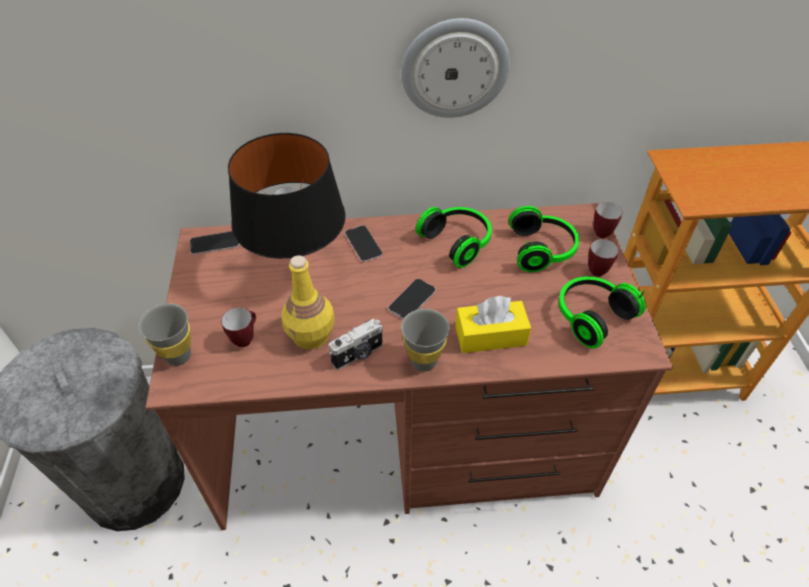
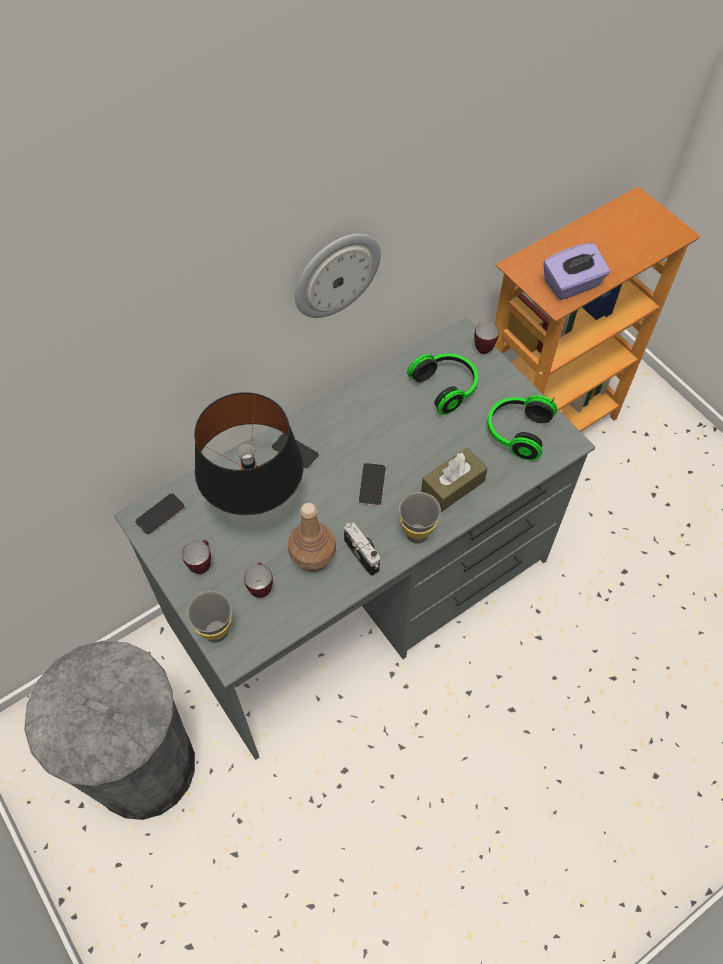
camera: 30 degrees left, 10 degrees up
(311, 335) = (313, 557): yellow bottle -> brown bottle
(358, 355) = (363, 554): camera -> camera turned 60 degrees counterclockwise
(406, 434) = (361, 591): brown desk -> grey desk
(458, 242) = (374, 412): headphones -> none
(490, 335) = (453, 486): yellow tissue box -> brown tissue box
(598, 269) = (499, 385): mug -> mug (202, 564)
(721, 193) = (572, 285): none -> purple tissue box

